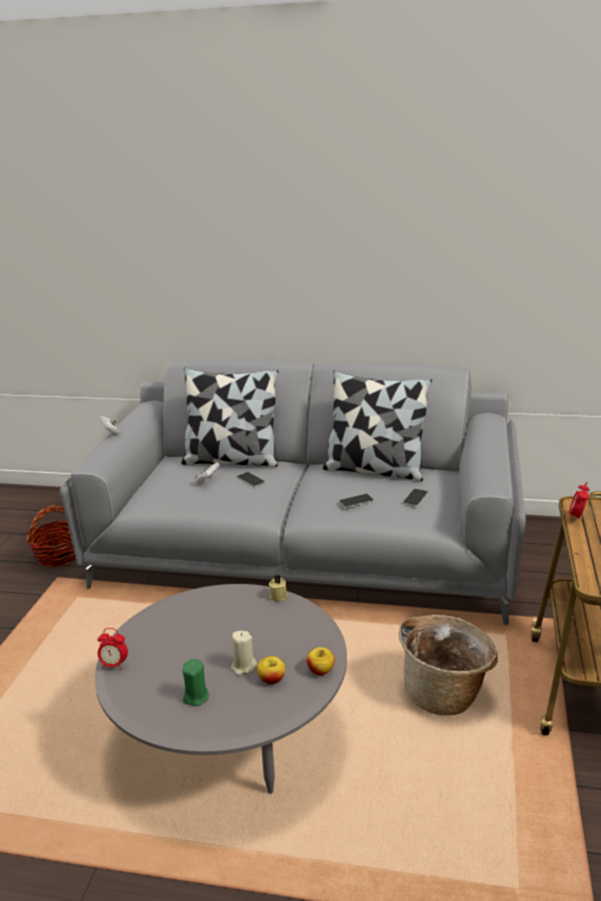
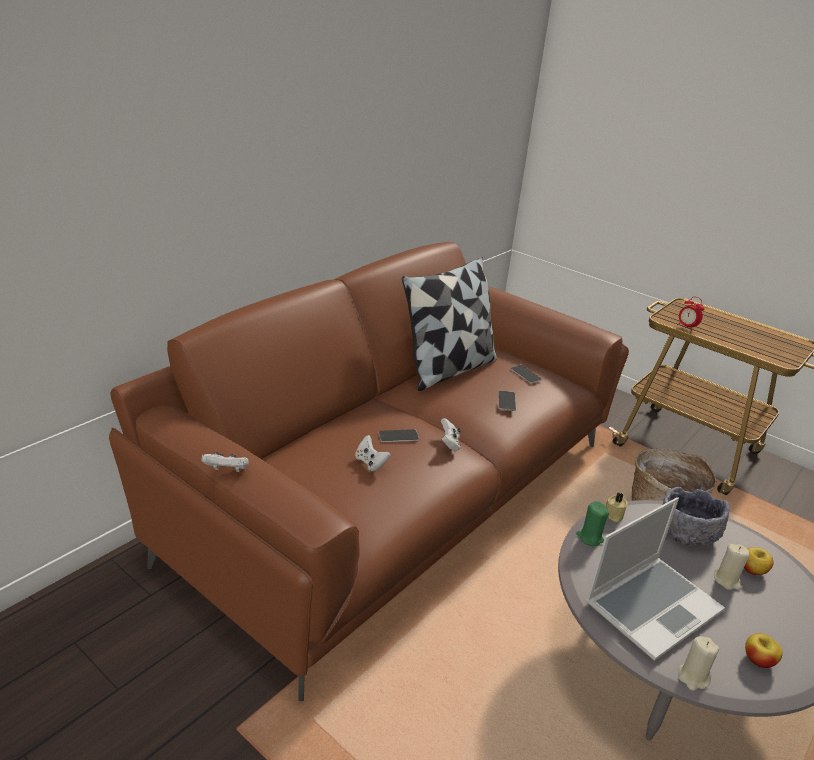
camera: 65 degrees left, 5 degrees up
(59, 555) = (172, 707): basket -> none
(114, 665) = (693, 677): alarm clock -> beige candle
(179, 635) = (652, 606): none -> laptop
(196, 697) = (768, 629): green candle -> green candle (589, 537)
(232, 460) = (327, 430): pillow -> none
(266, 499) = (449, 444): none -> white game controller
(293, 636) = (687, 532): none -> grey bowl
(306, 553) = (396, 493): grey sofa -> brown sofa
(321, 670) = (746, 537): apple -> apple (758, 660)

